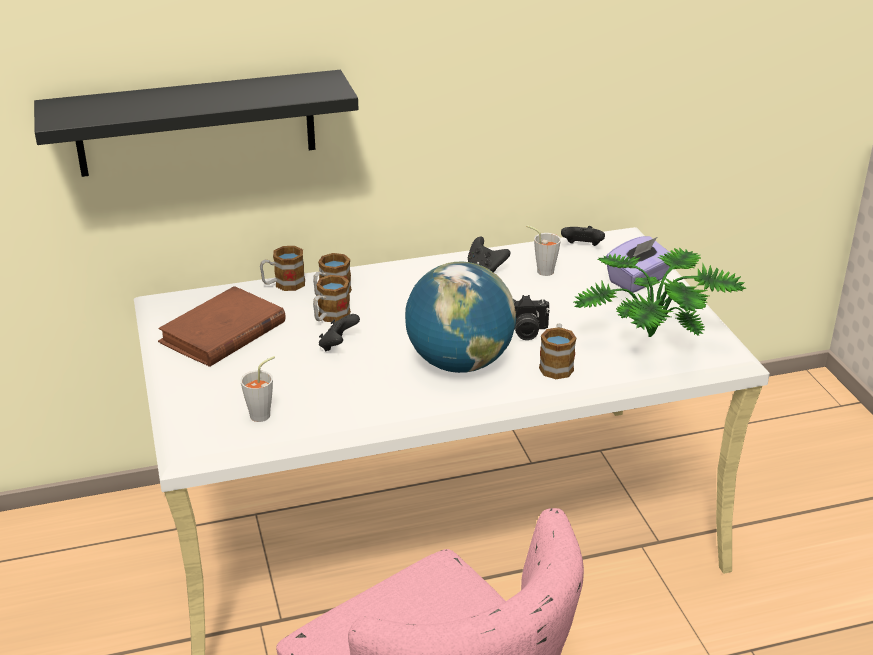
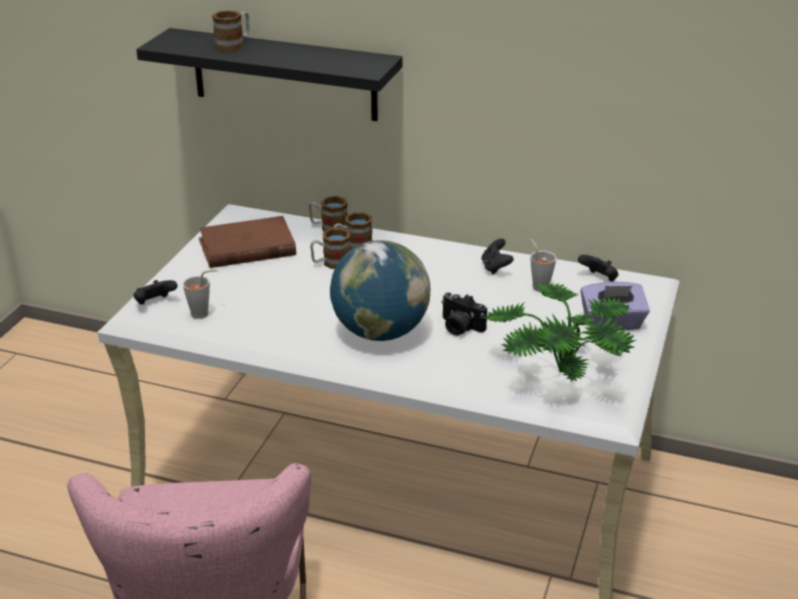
camera: 35 degrees right, 0 degrees up
(338, 345) = (311, 285): black game controller -> black game controller (155, 303)
(556, 364) = (453, 363): mug -> mug (234, 44)

